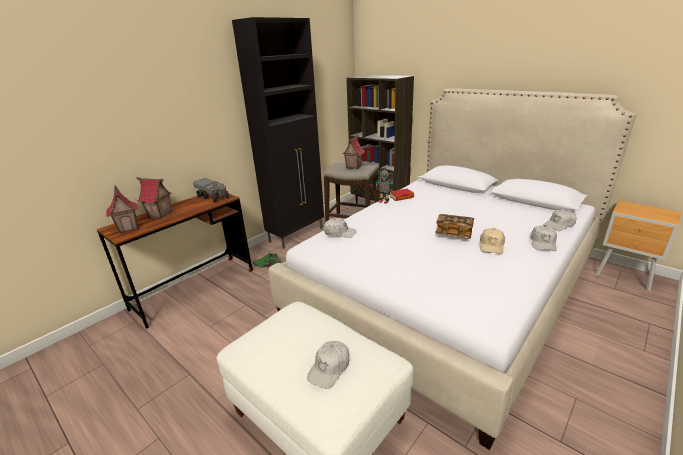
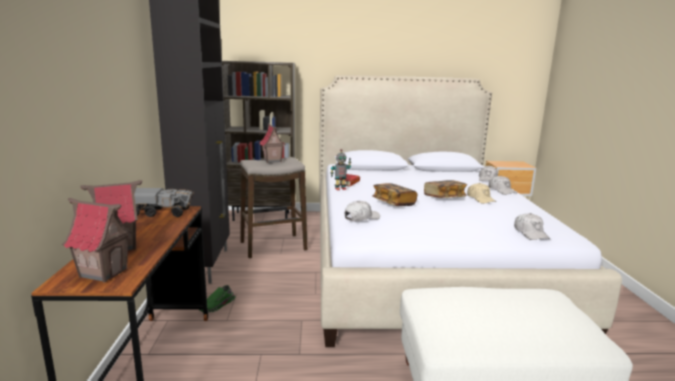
camera: 45 degrees left, 10 degrees down
(329, 368) = (538, 313): white cap -> white cap (530, 233)
(392, 227) = (393, 203): none -> book

